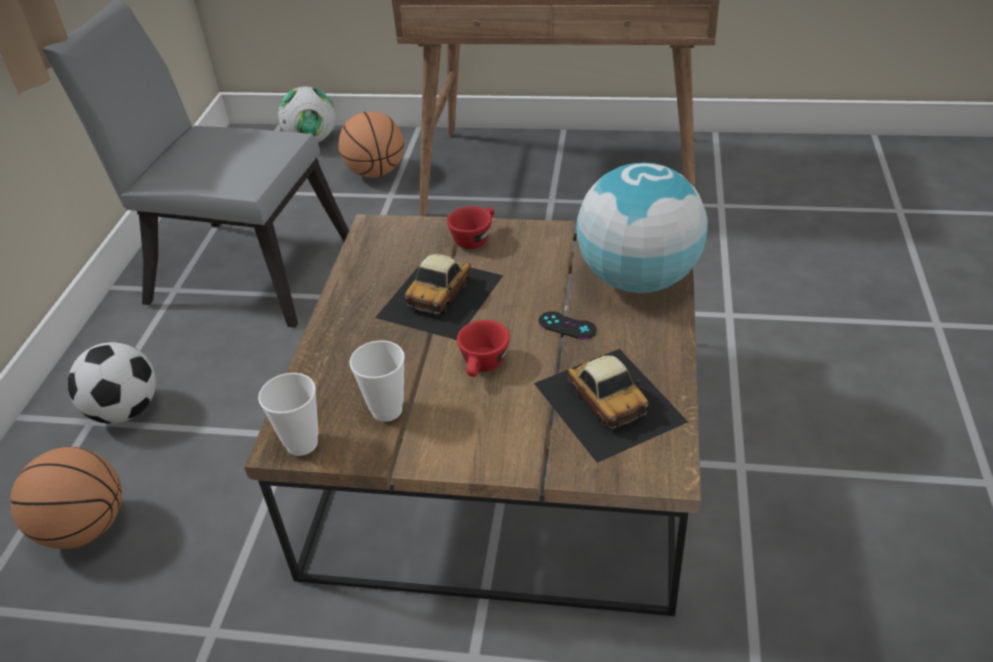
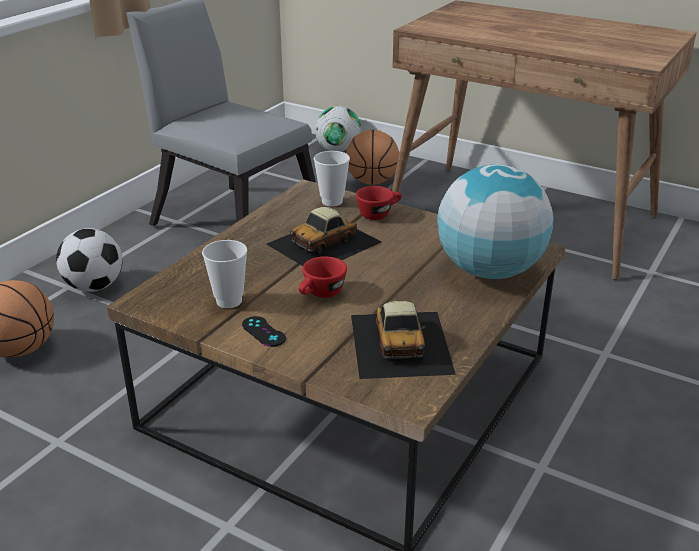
camera: 20 degrees right, 10 degrees down
(302, 443) = (154, 304): cup -> cup (332, 201)
(567, 326) = (406, 286): black game controller -> black game controller (263, 332)

